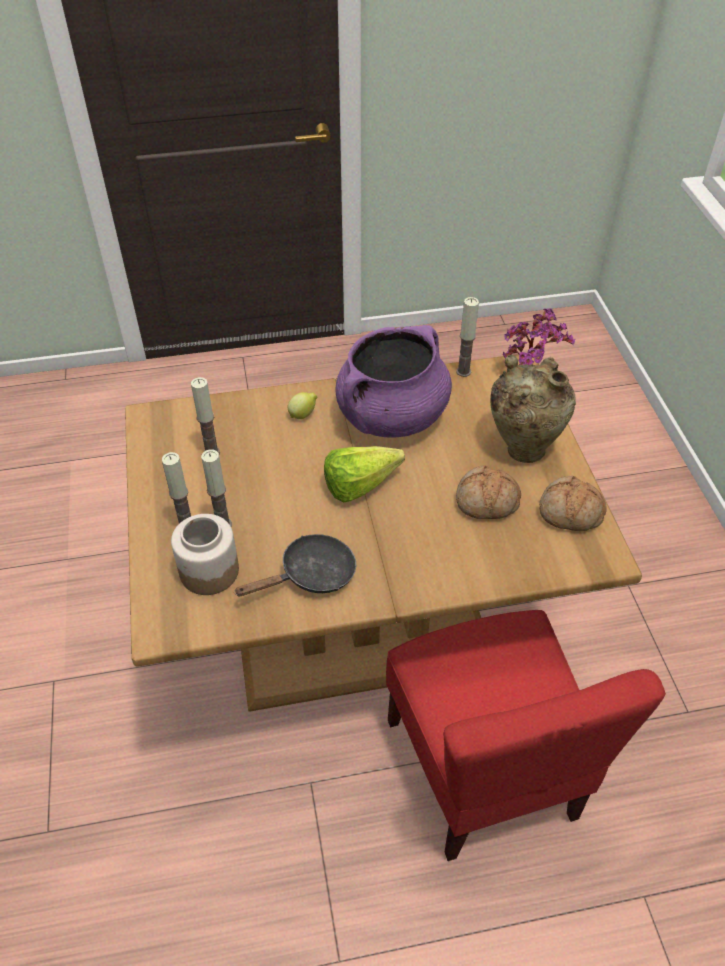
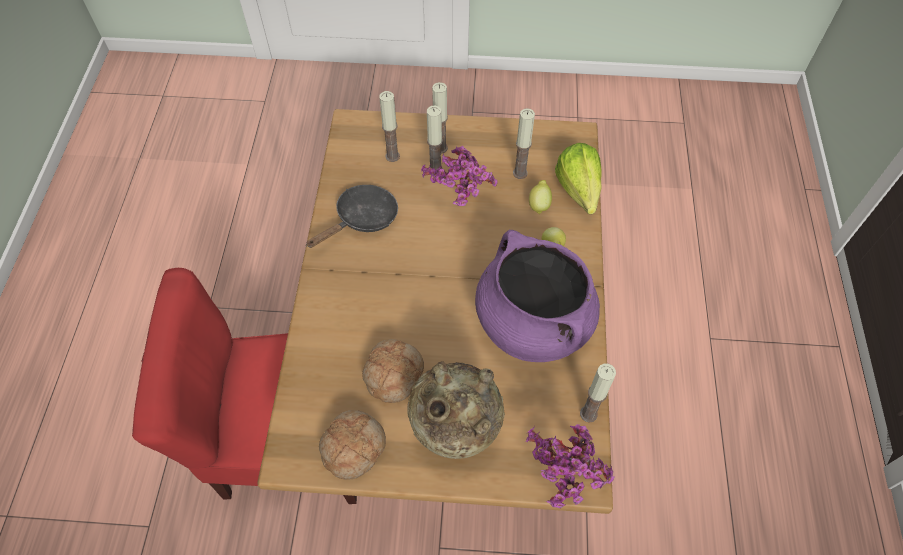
camera: 105 degrees right, 10 degrees up
(208, 570) = (392, 156): jar -> candle
(251, 431) = (539, 204): none -> lemon
(272, 491) = (461, 208): none -> potted plant
(311, 575) = (362, 219): black frying pan -> black frying pan turned 120 degrees counterclockwise
(366, 484) = (446, 279): lettuce -> lettuce (578, 195)

